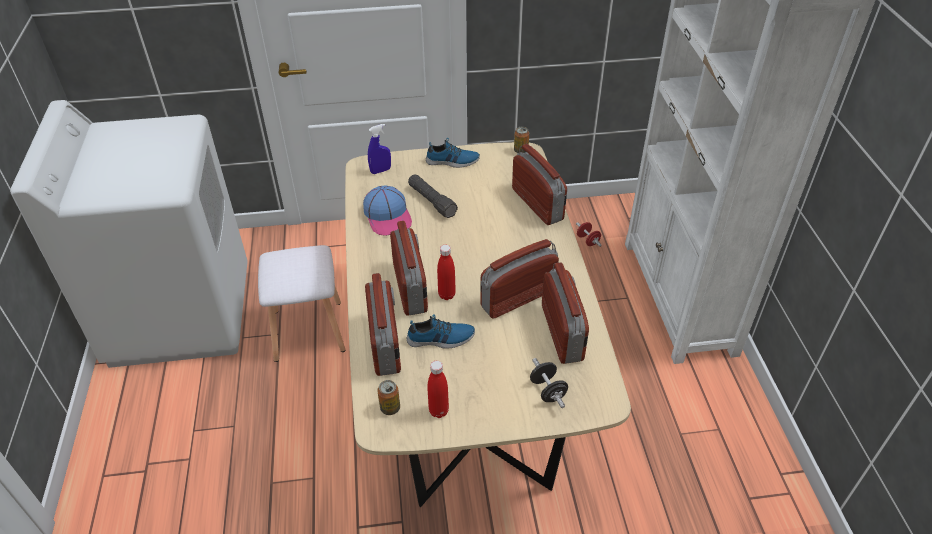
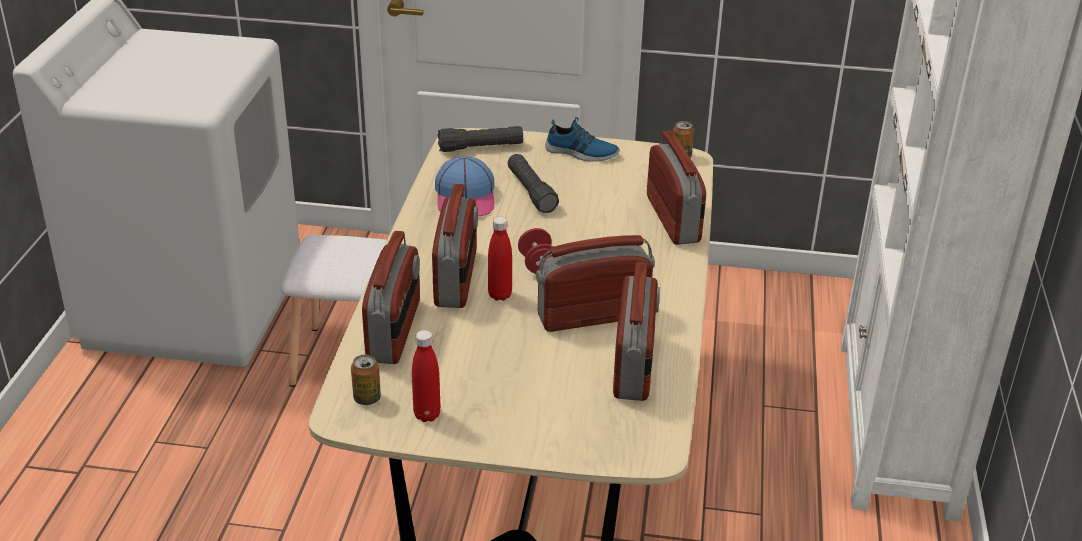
camera: 15 degrees right, 10 degrees down
(380, 171) = (480, 147): blue spray bottle -> black flashlight
(441, 339) = (468, 340): shoe -> none
(547, 391) = (581, 424): black dumbbell -> none
(588, 240) = (786, 328): red dumbbell -> red dumbbell (538, 265)

